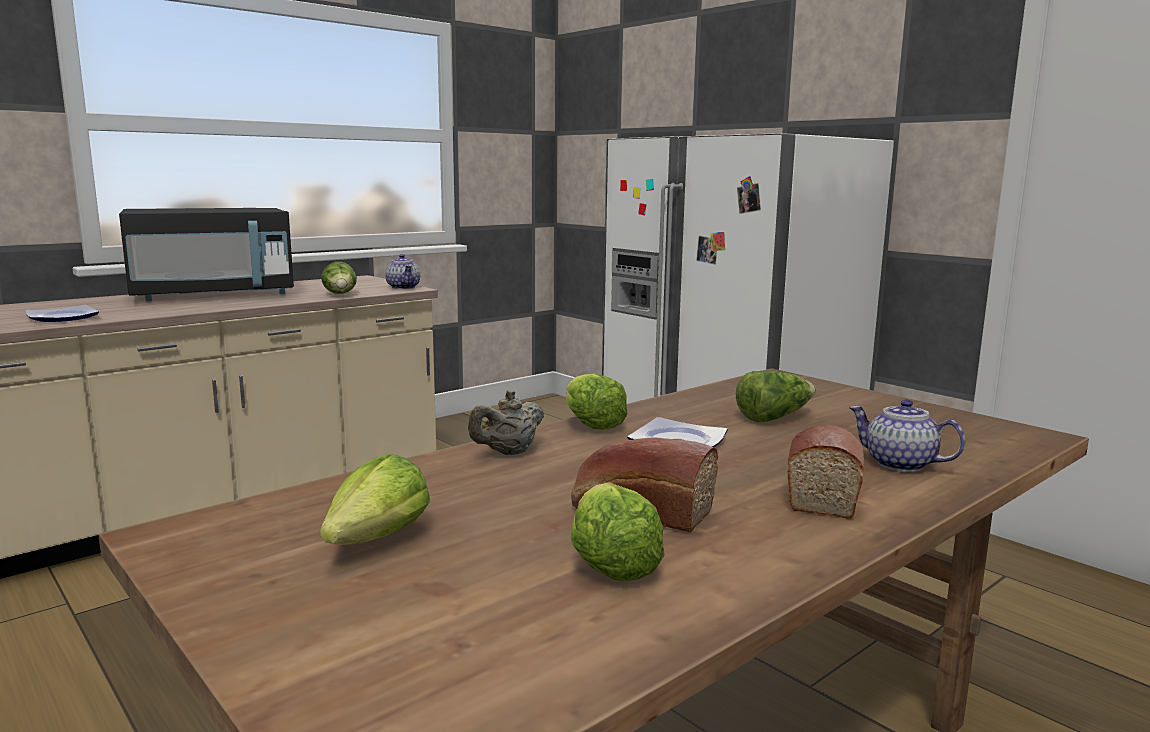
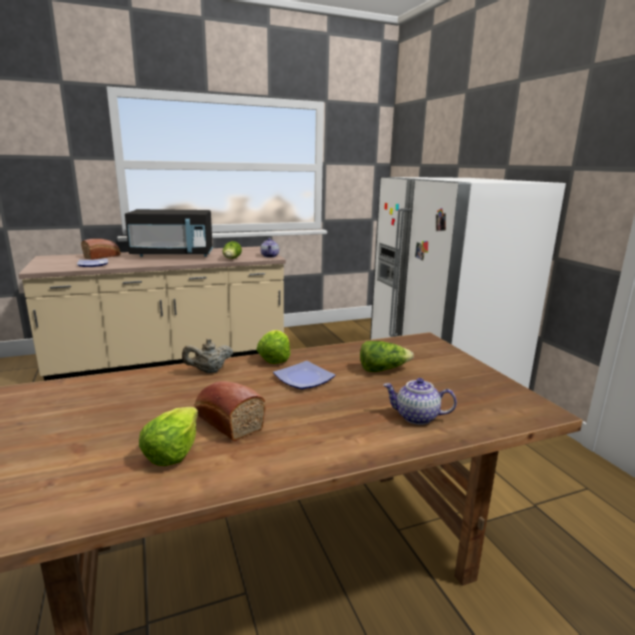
camera: 20 degrees right, 5 degrees up
(378, 539) = (89, 414): lettuce -> none
(822, 491) = (342, 428): bread -> bread (103, 256)
(899, 464) = (416, 417): teapot -> teapot turned 45 degrees counterclockwise

